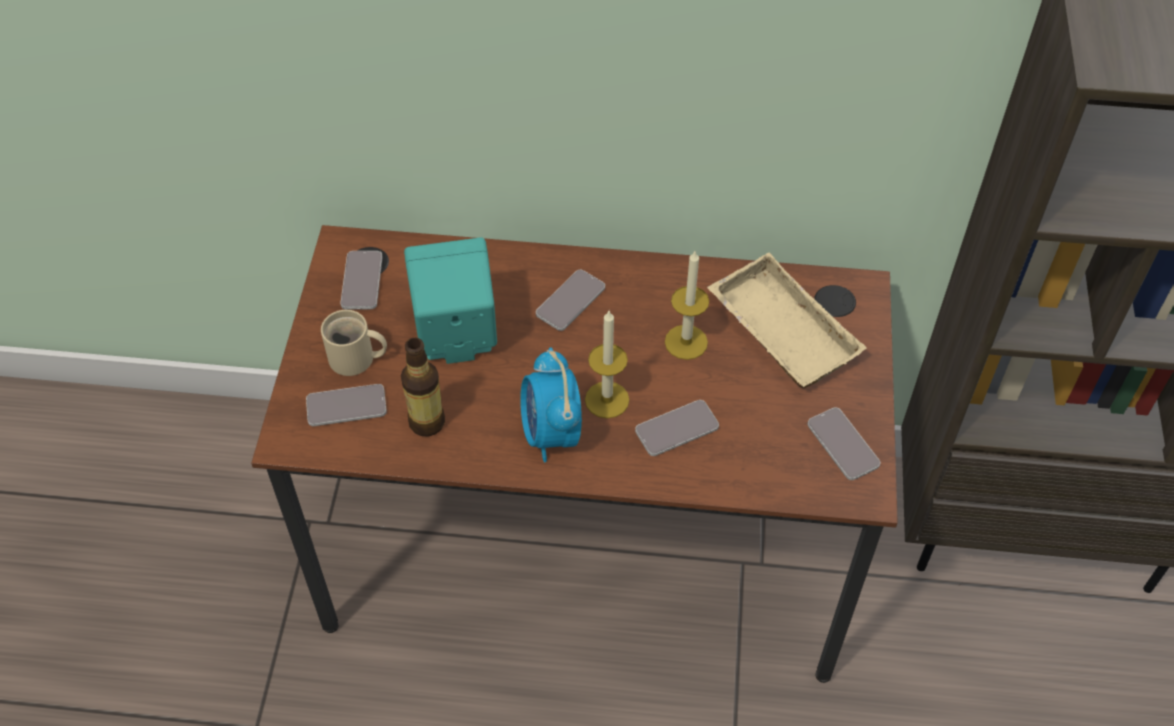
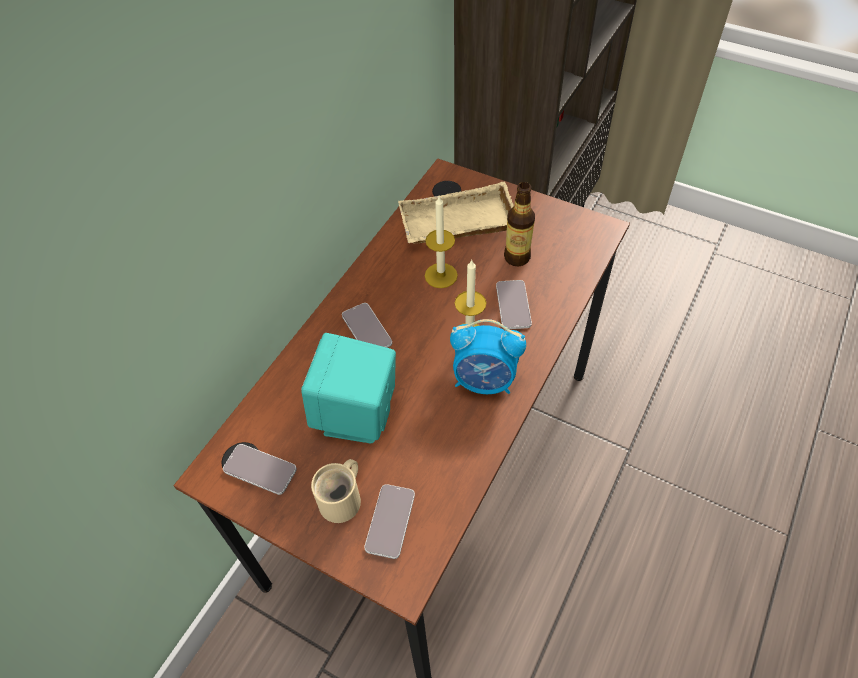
camera: 65 degrees left, 0 degrees up
(427, 422) = (436, 463): bottle -> bottle (517, 257)
(843, 444) = (562, 226): phone -> none

